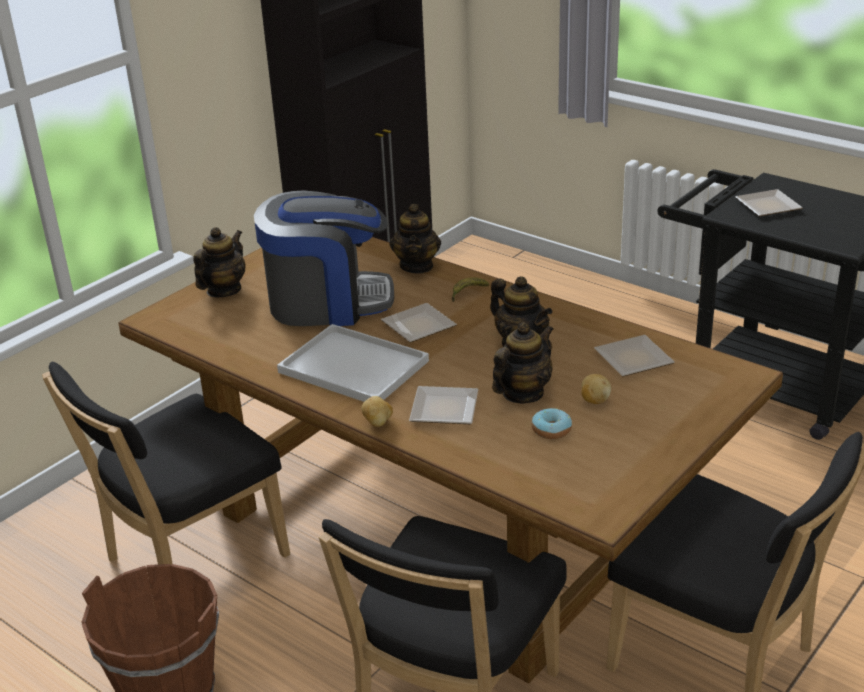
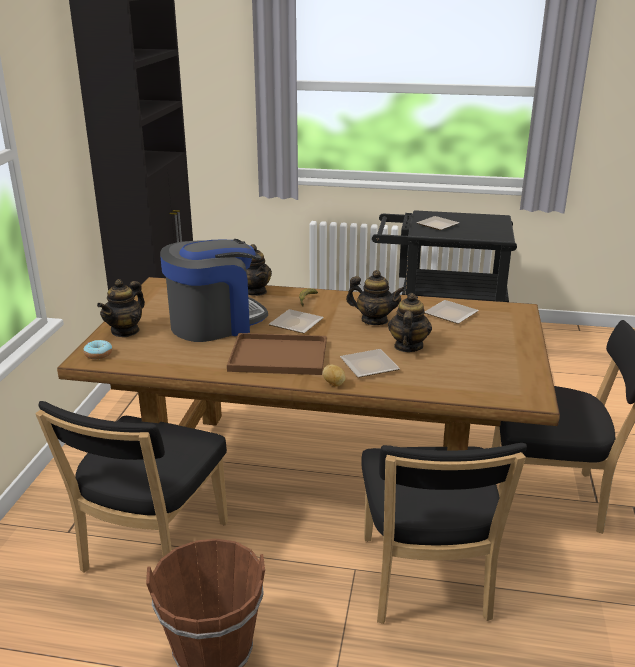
camera: 30 degrees left, 5 degrees down
(223, 290) = (125, 331): teapot -> teapot turned 150 degrees counterclockwise
(356, 367) = (280, 355): white tray -> brown tray
(551, 430) = (449, 362): donut -> donut (98, 354)
(594, 400) = (454, 340): potato -> none

